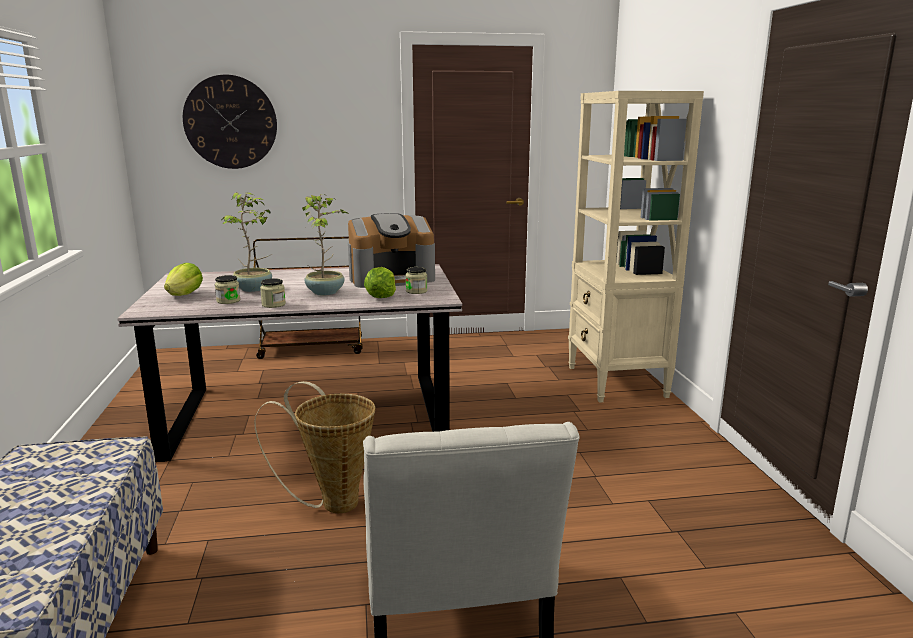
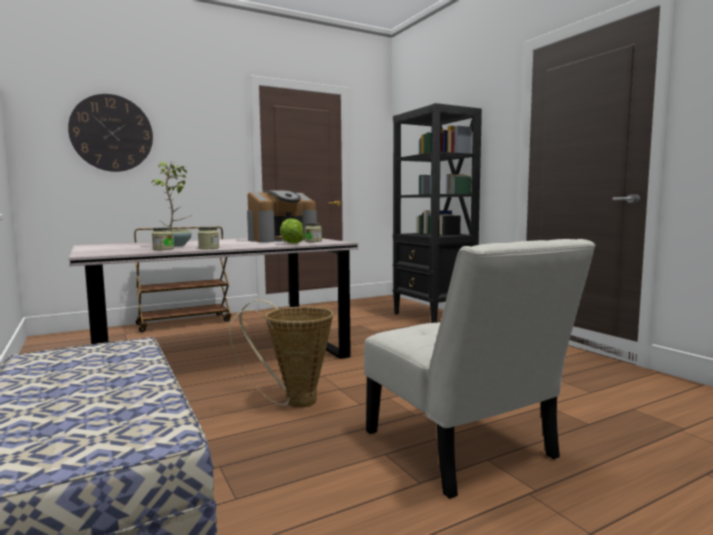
camera: 20 degrees left, 10 degrees down
(185, 295) = (115, 249): lettuce -> none
(326, 292) = (241, 244): potted plant -> none
(616, 382) = (433, 317): beige bookcase -> black bookcase

